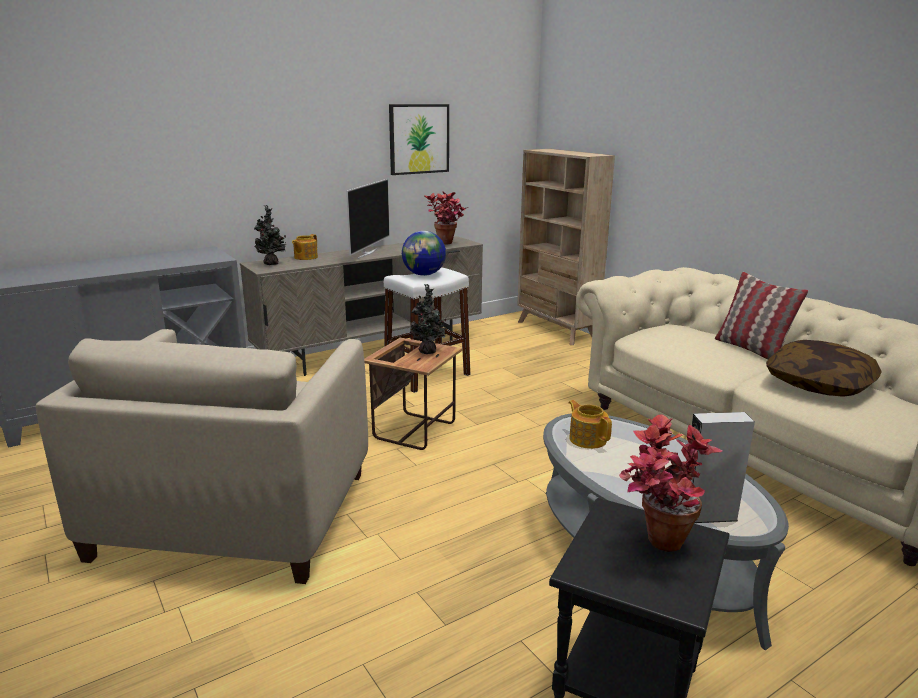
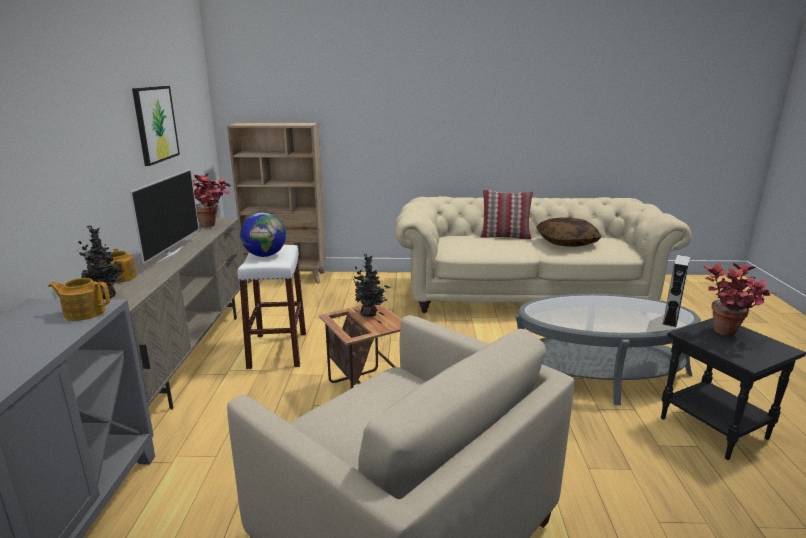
camera: 55 degrees left, 0 degrees up
(367, 253) = (170, 254): television -> television turned 45 degrees clockwise
(587, 439) = (561, 316): teapot -> teapot (84, 312)

